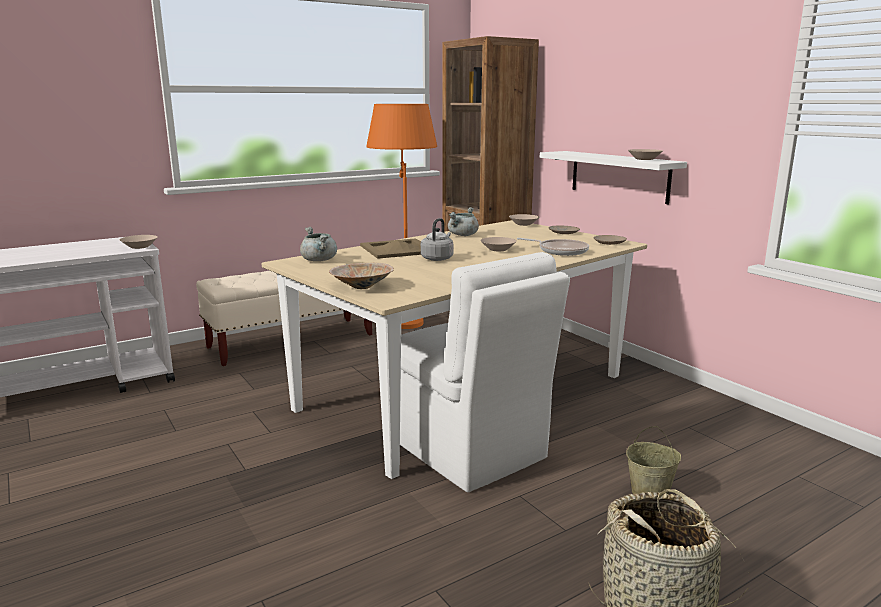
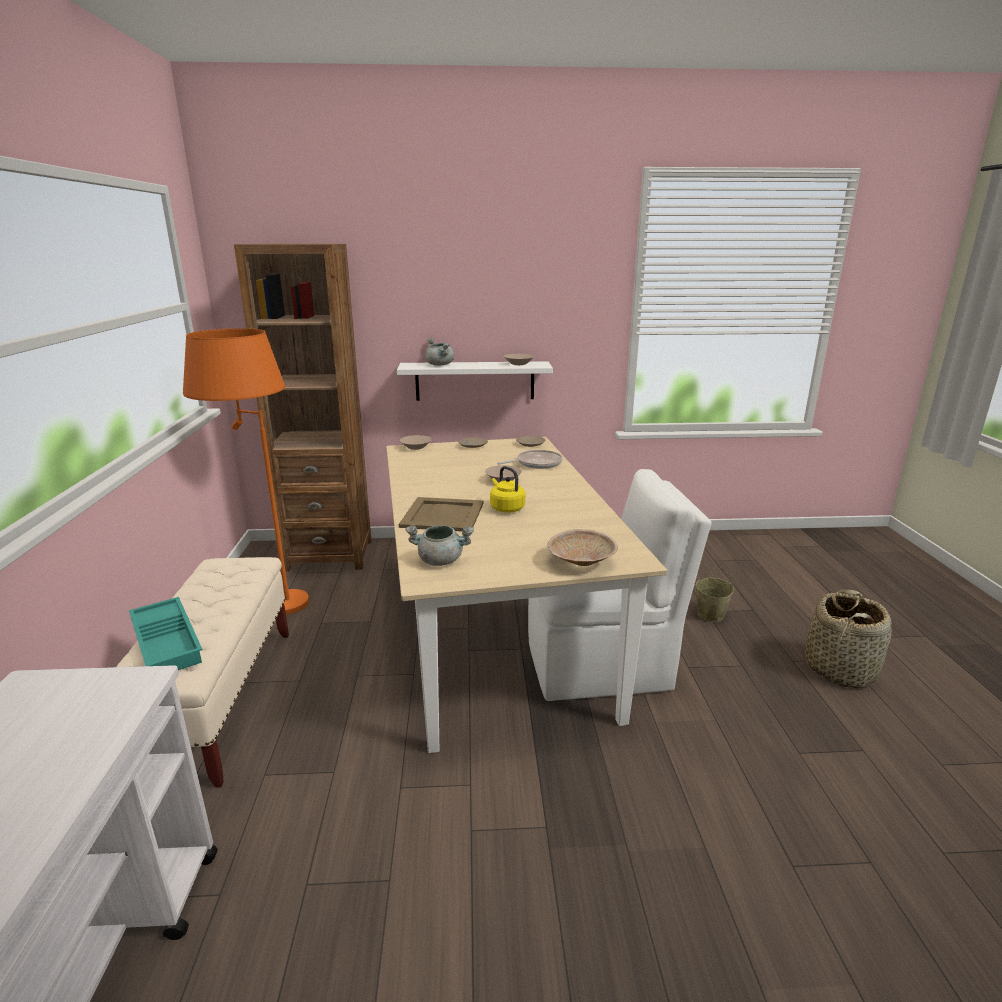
camera: 60 degrees left, 5 degrees up
(140, 247) = (128, 682): beige bowl -> none
(250, 276) = (169, 642): none -> turquoise tray
(438, 258) = (506, 508): grey kettle -> yellow kettle
(463, 235) = (423, 477): grey cooking pot -> grey cooking pot (440, 365)

